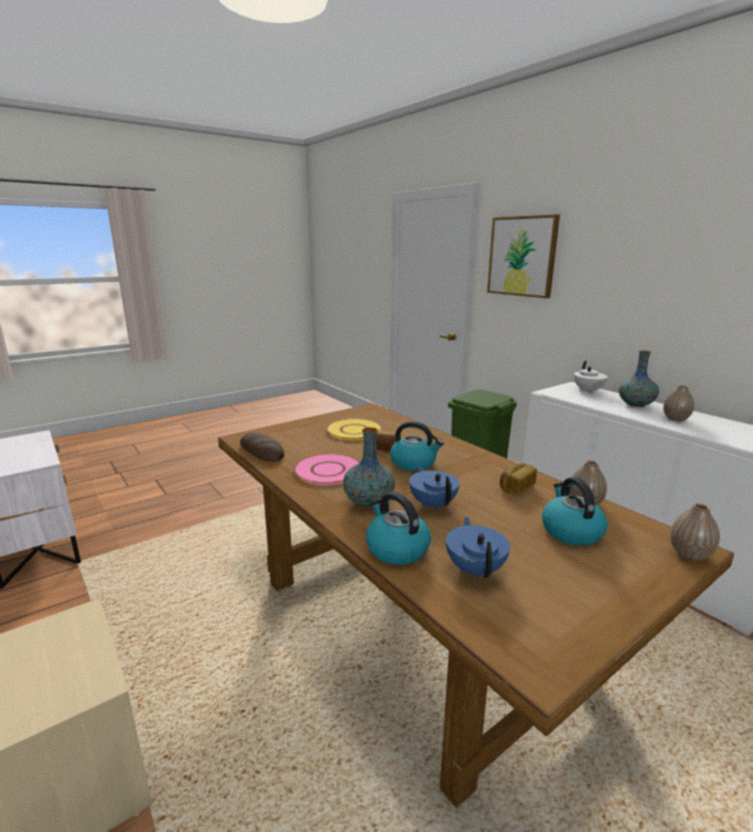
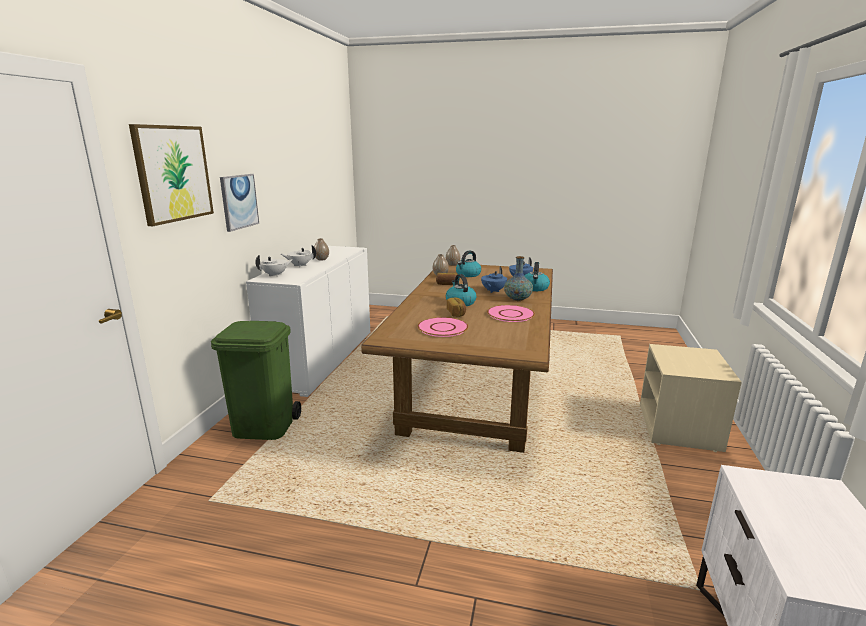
camera: 130 degrees left, 0 degrees up
(262, 451) = (531, 337): bread -> none
(354, 430) = (442, 328): yellow plate -> pink plate
(597, 297) = (239, 201): none -> picture
(635, 405) = (300, 265): vase -> white teapot

